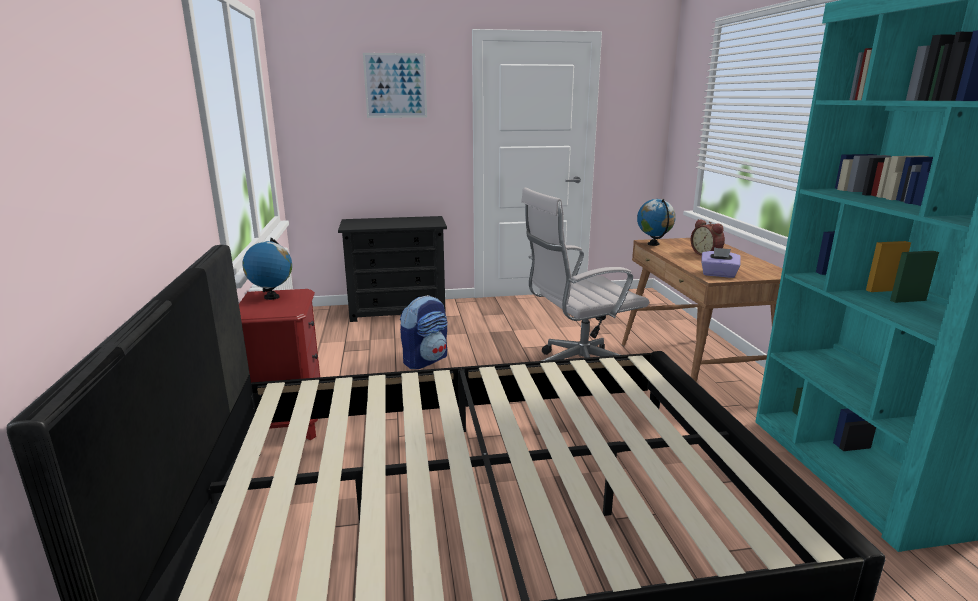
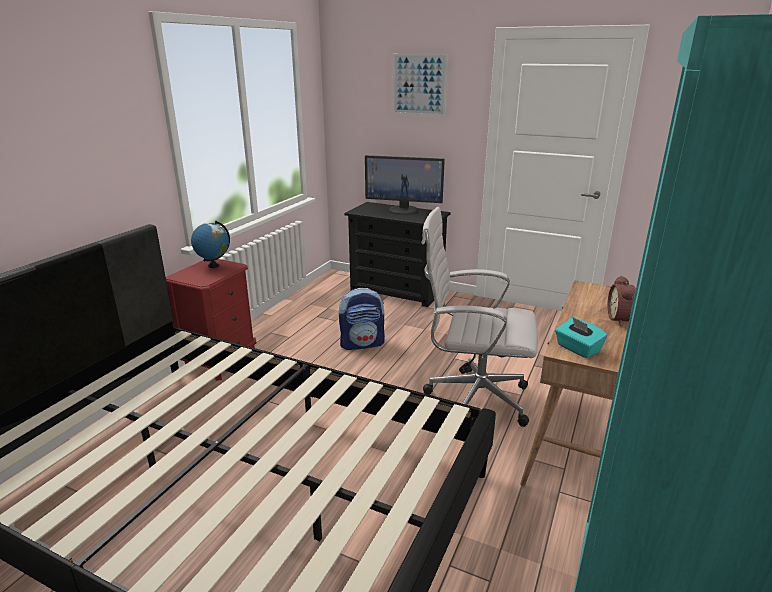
camera: 35 degrees right, 5 degrees up
(396, 220) = (403, 210): none -> monitor
(653, 244) = (584, 291): globe -> none
(718, 274) = (577, 349): purple tissue box -> turquoise tissue box

